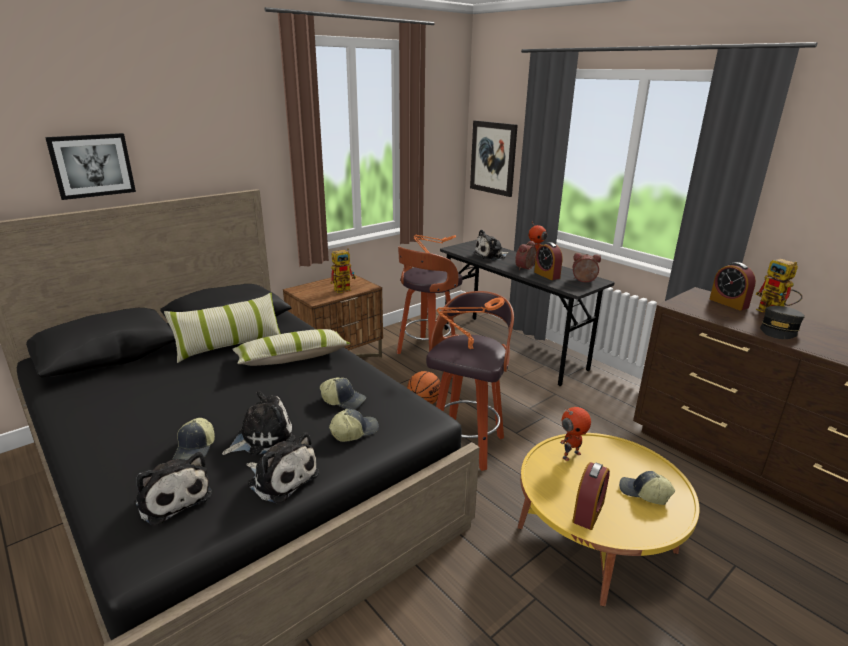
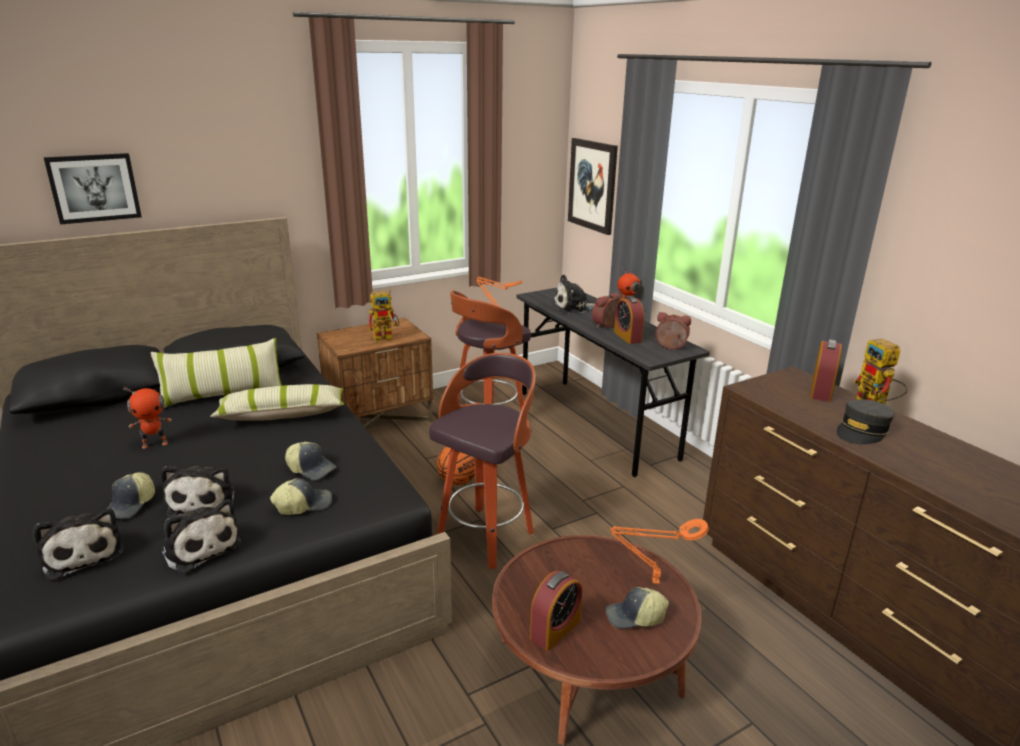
camera: 10 degrees right, 0 degrees up
(262, 437) = (203, 501): plush toy -> plush toy turned 105 degrees clockwise
(468, 348) = (479, 420): orange table lamp -> orange table lamp (652, 581)
(570, 455) = (570, 561): toy robot -> toy robot (155, 444)
(595, 540) = (589, 667): yellow coffee table -> brown coffee table
(643, 493) = (635, 617): cap -> cap turned 45 degrees counterclockwise
(728, 303) = (821, 391): alarm clock -> alarm clock turned 135 degrees counterclockwise

